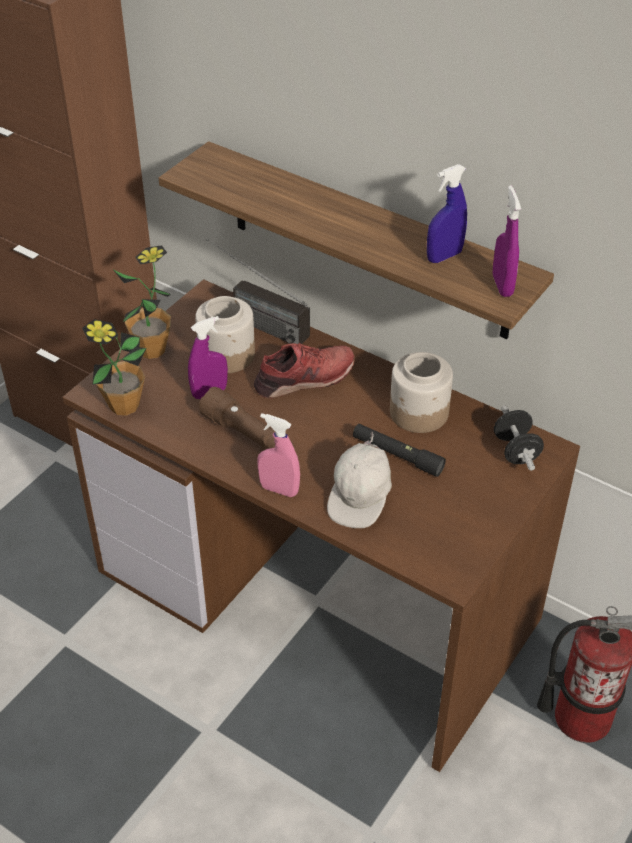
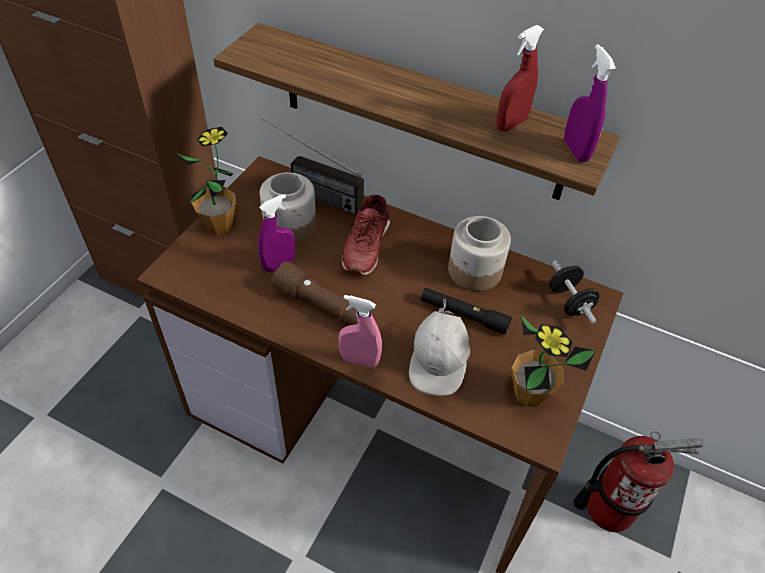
camera: 10 degrees left, 5 degrees up
(124, 406) = (198, 284): potted plant -> potted plant (529, 394)
(305, 379) = (365, 245): red shoe -> red shoe turned 135 degrees clockwise
(444, 256) = (511, 124): blue spray bottle -> red spray bottle

